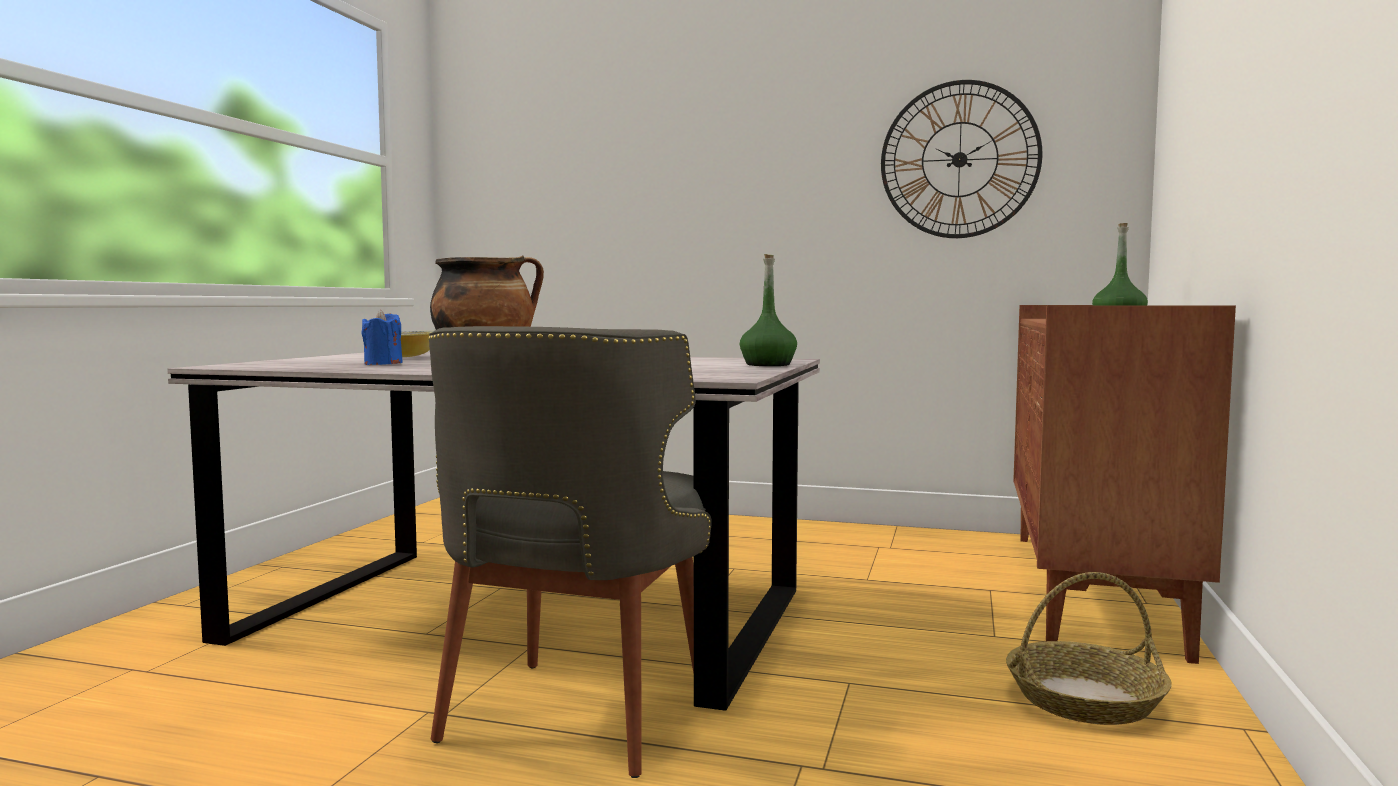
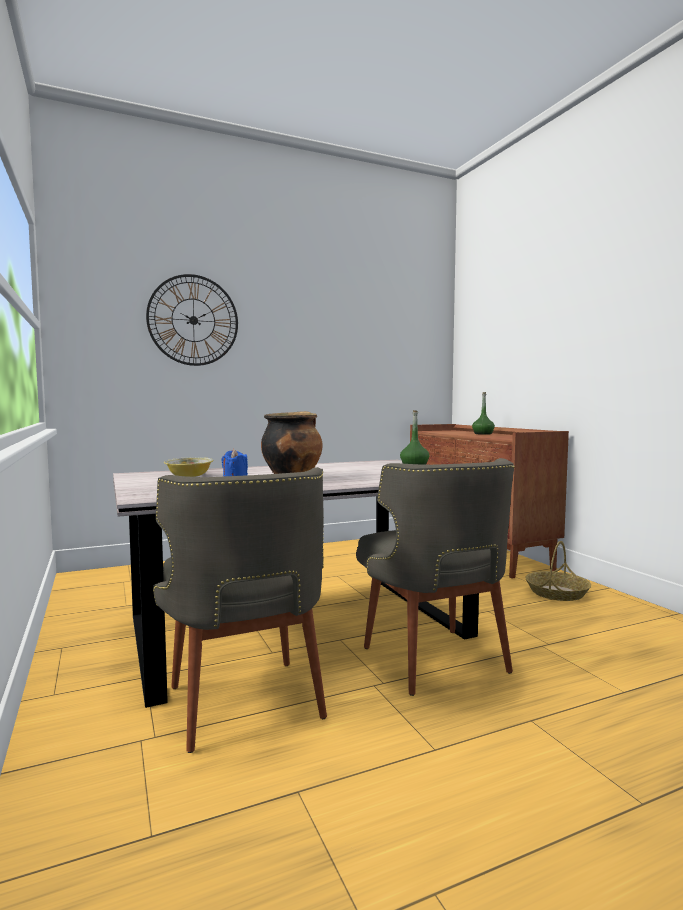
camera: 40 degrees left, 0 degrees up
(277, 672) = (245, 702): none -> grey chair
(959, 160) = (380, 353): wall clock -> wall clock (193, 320)

